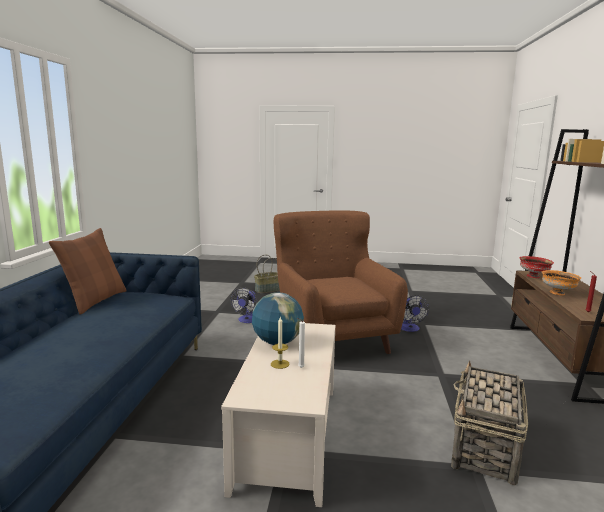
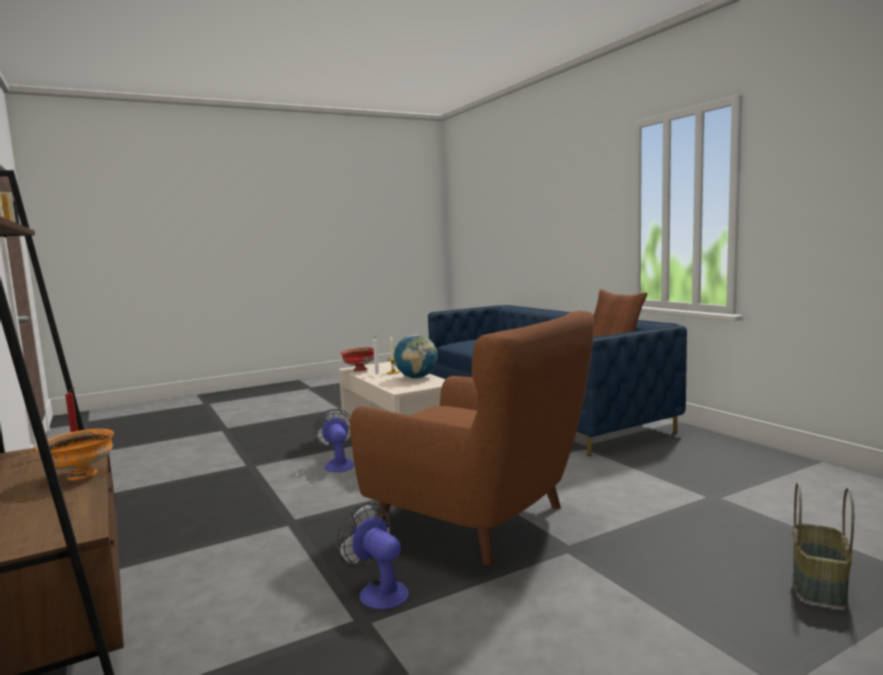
camera: 145 degrees right, 5 degrees down
(247, 320) = (639, 500): fan -> fan (338, 464)
(484, 448) = (241, 477): basket -> none
(534, 276) = (79, 518): red bowl -> red bowl (359, 370)

